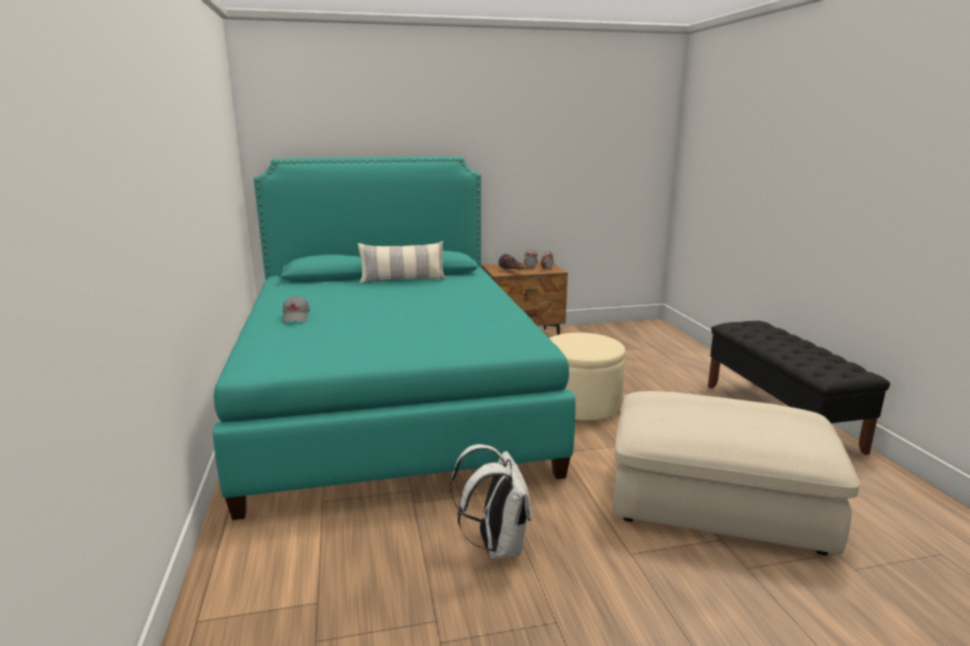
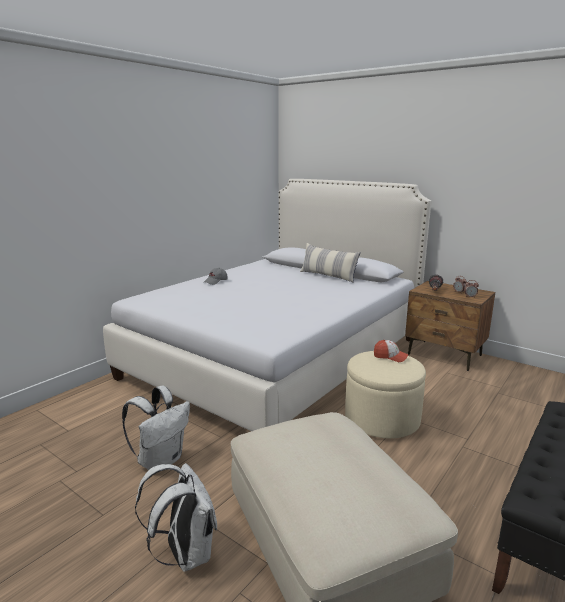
camera: 50 degrees right, 0 degrees up
(390, 399) = (277, 357): turquoise bed -> white bed
(574, 337) = (390, 357): none -> cap
(672, 582) = (185, 553): none -> white backpack

